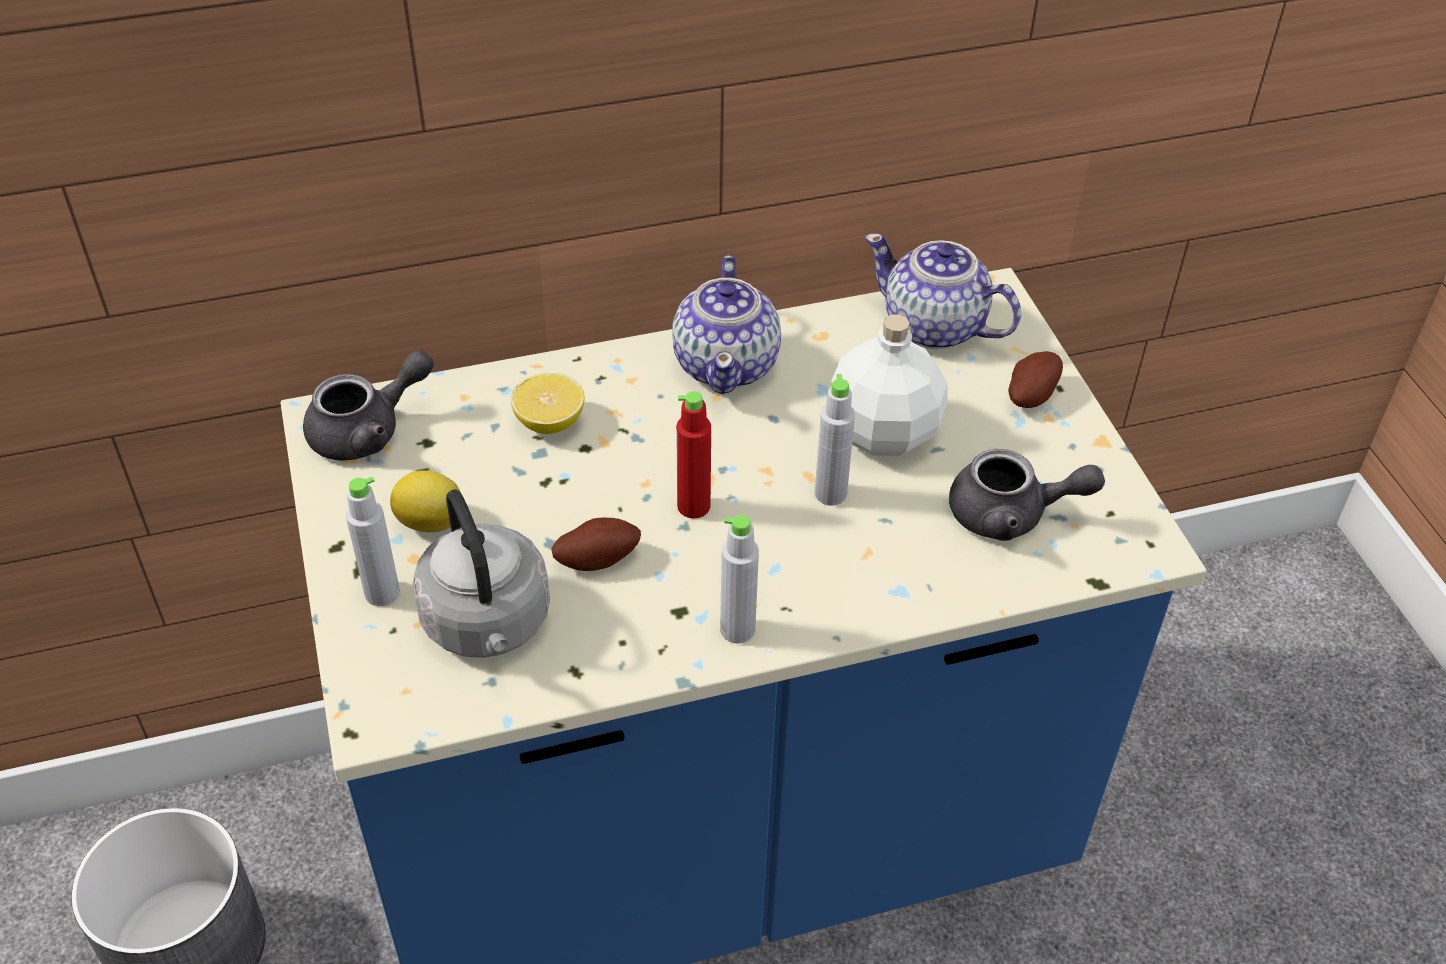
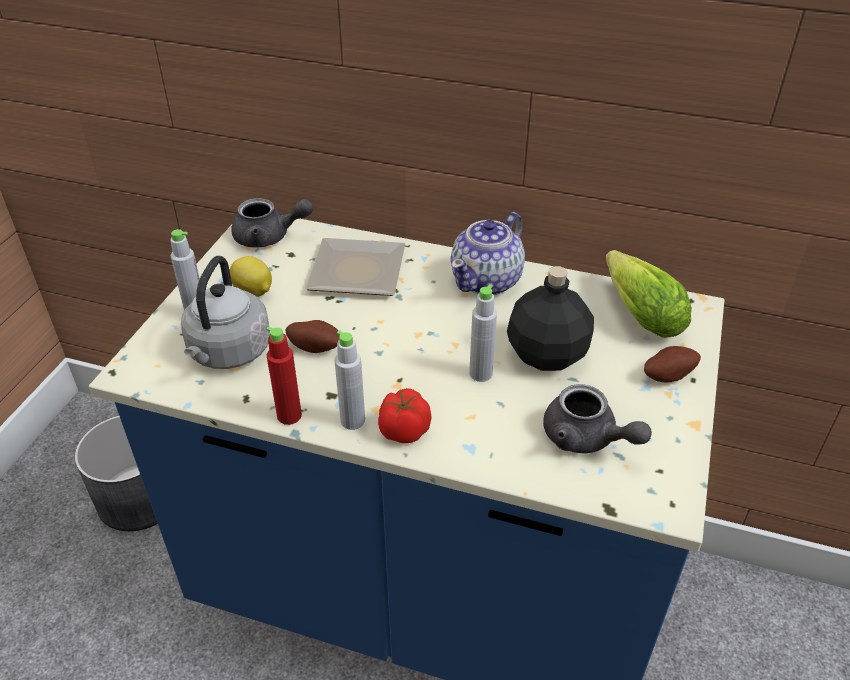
camera: 35 degrees right, 5 degrees down
(550, 423) = (361, 270): lemon -> plate
(693, 506) = (394, 344): red bottle -> red bottle (289, 415)
(808, 611) = (403, 431): none -> tomato
(883, 433) = (546, 355): white bottle -> black bottle
(934, 327) = (637, 311): teapot -> lettuce

